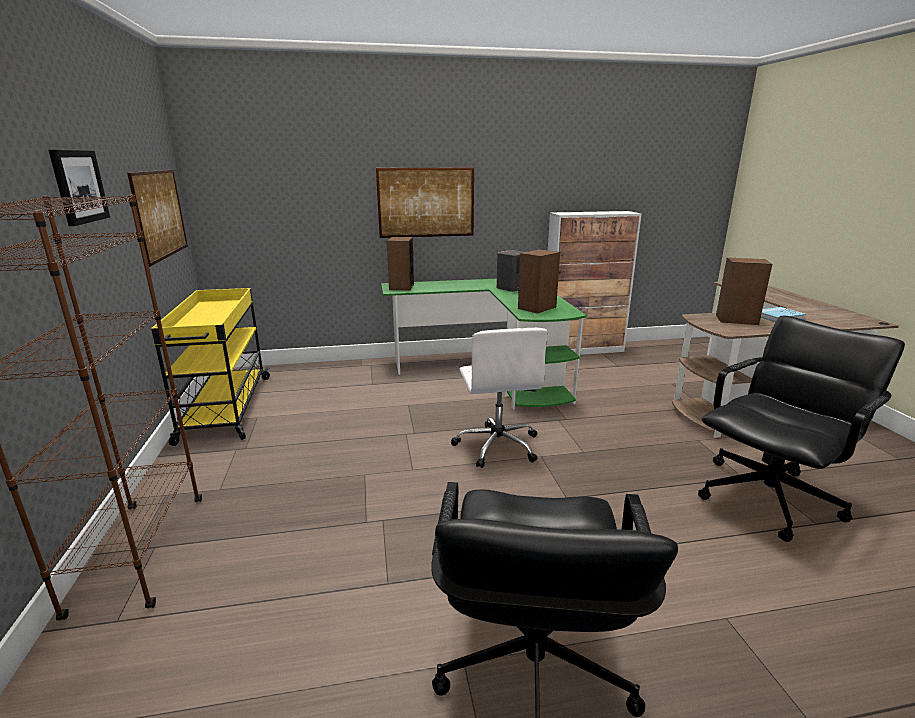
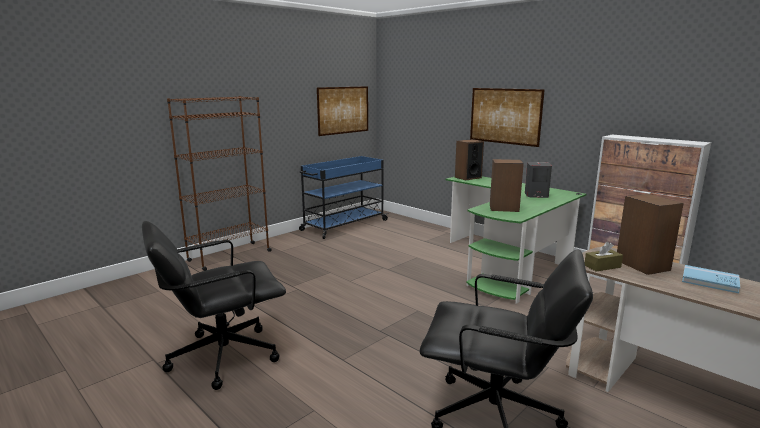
camera: 55 degrees right, 5 degrees down
(78, 186) = (271, 93): picture -> none
(225, 409) = (343, 225): yellow cart -> blue cart
(497, 445) = (410, 294): white office chair -> none
(733, 329) = (602, 266): none -> brown tissue box

